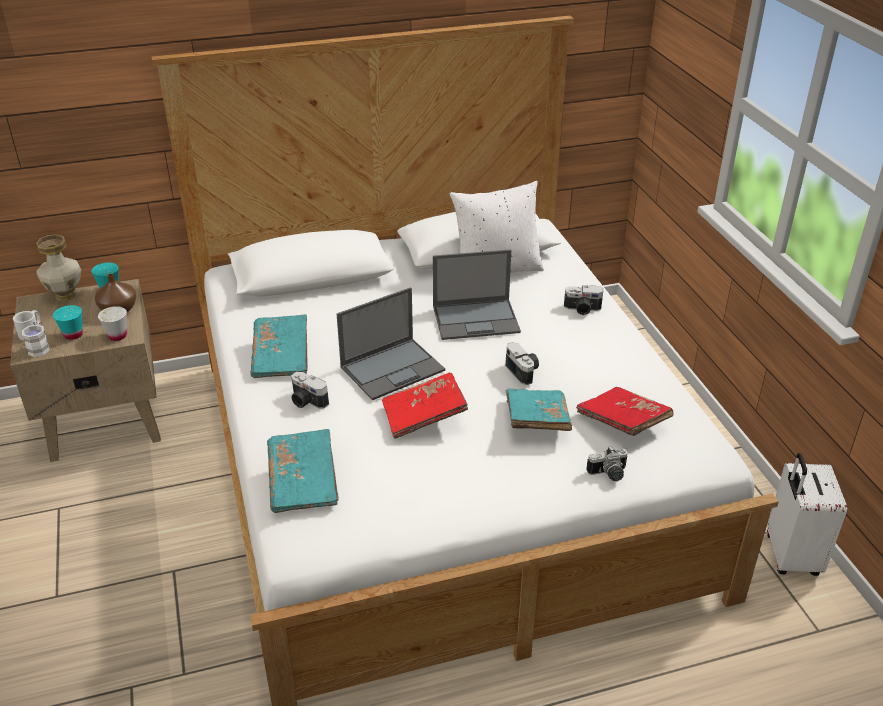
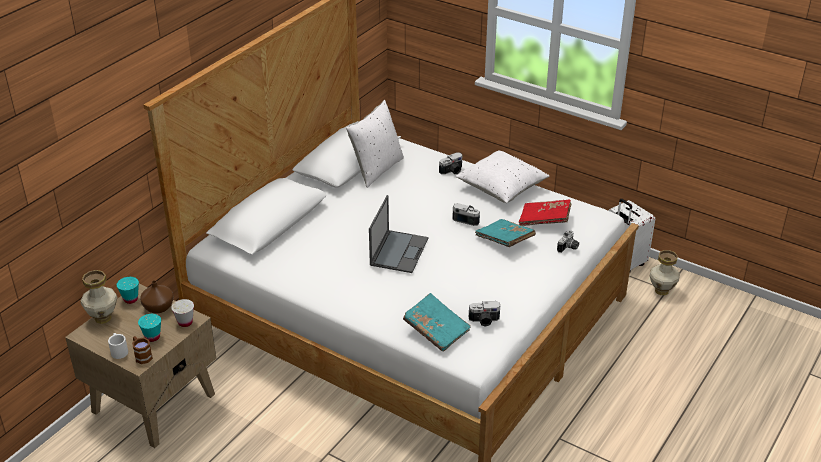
camera: 40 degrees left, 0 degrees up
(40, 347) = (142, 355): white mug -> brown mug
(281, 357) = (325, 277): turquoise book -> none
(306, 401) = (376, 292): camera -> camera (484, 321)
(424, 416) = (451, 266): red book -> none
(477, 319) = (405, 203): laptop -> none
(618, 356) = (501, 188): none -> white pillow
(809, 628) = (662, 291): none -> vase

